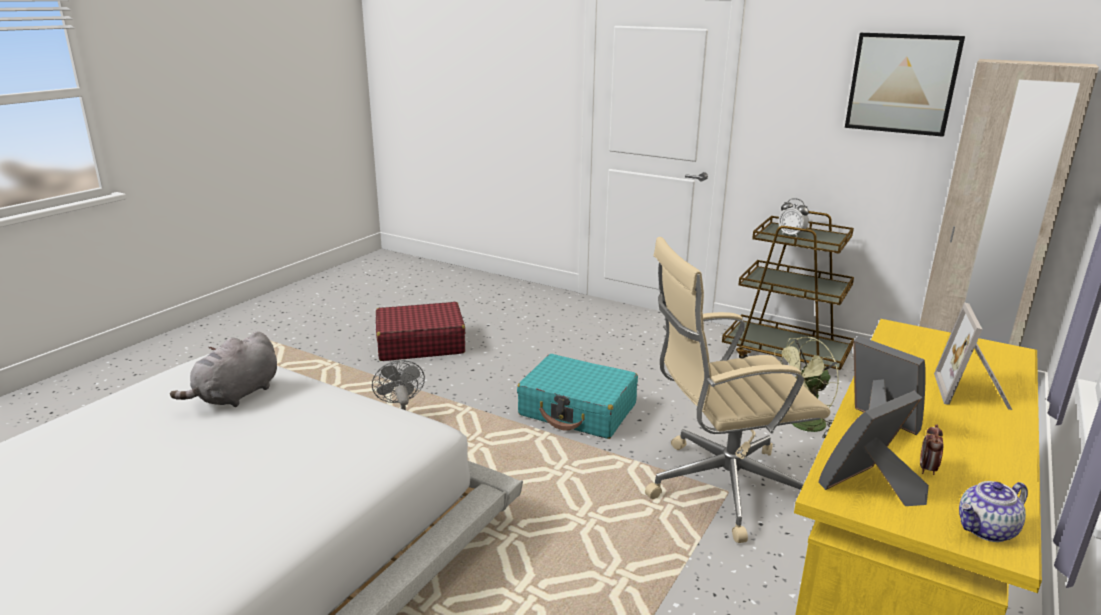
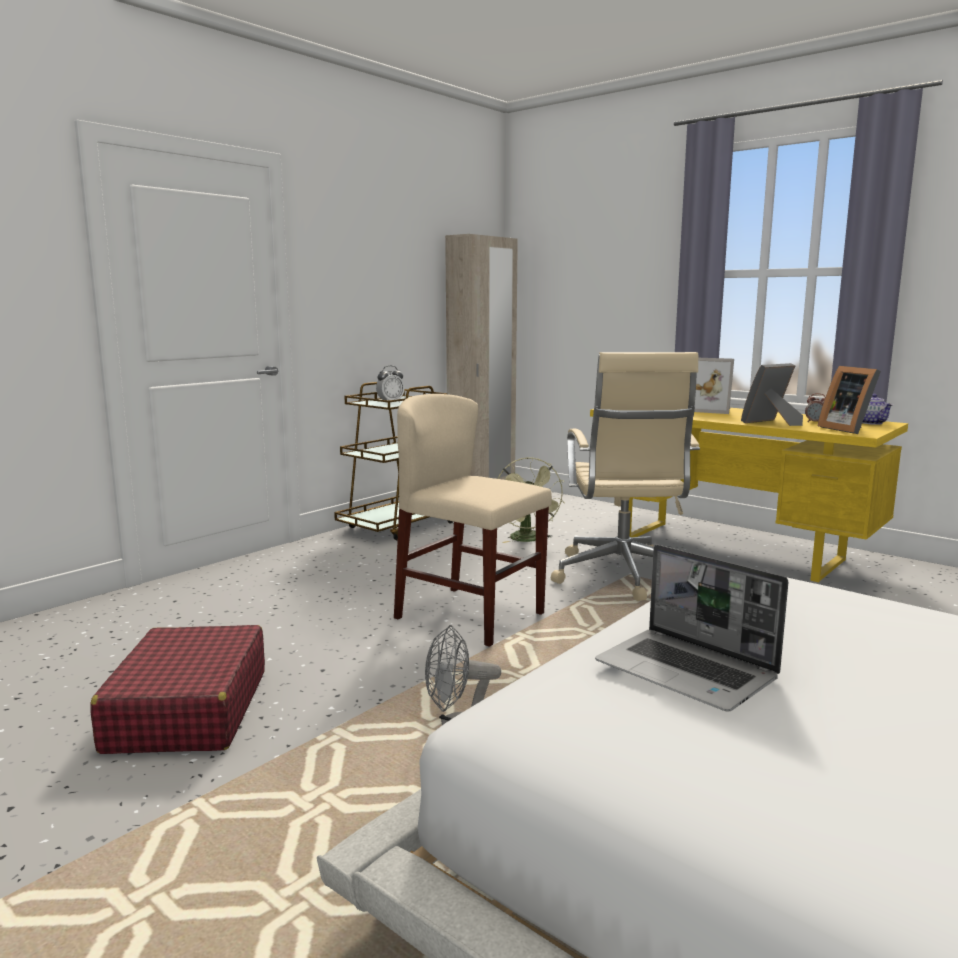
camera: 80 degrees left, 10 degrees down
(236, 396) = (688, 672): grey plush toy -> laptop
(578, 410) = (470, 615): turquoise suitcase -> beige chair
(902, 83) = (406, 256): picture -> none

